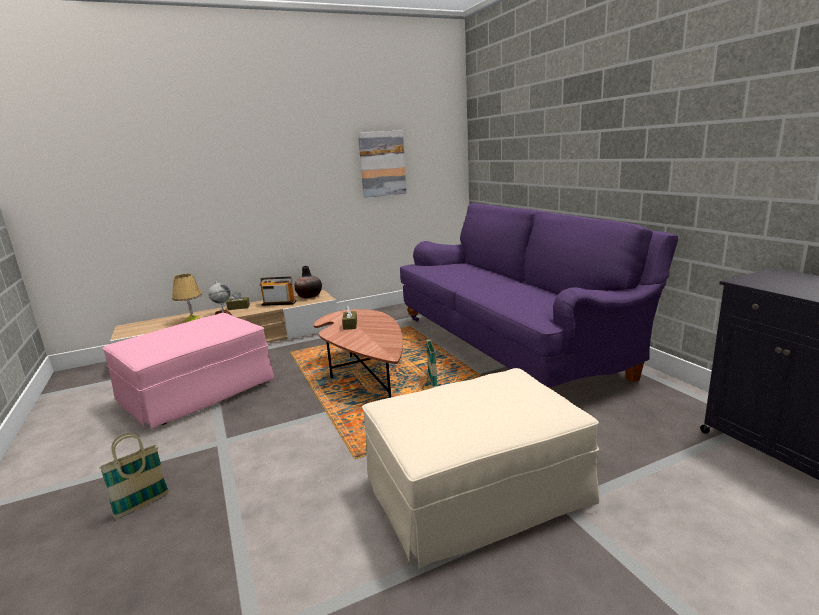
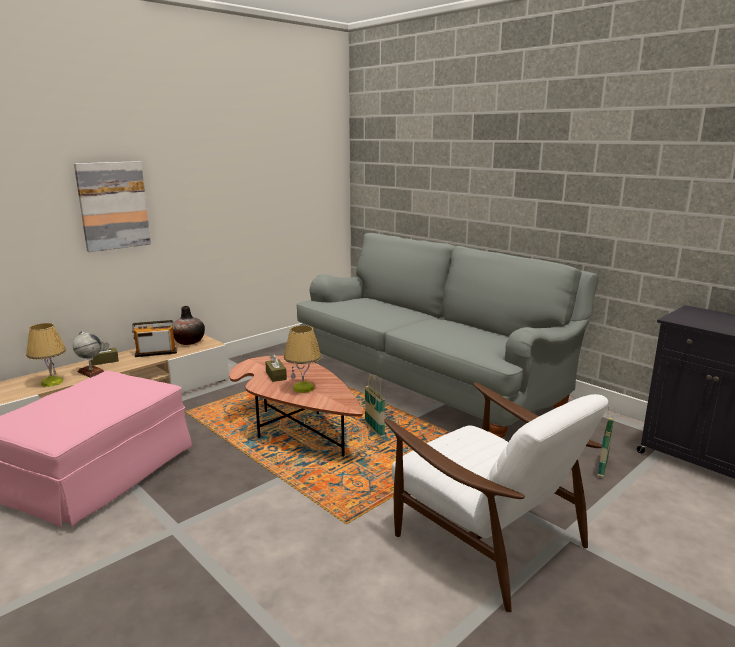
camera: 20 degrees left, 0 degrees up
(142, 505) = (126, 618): basket -> basket (602, 468)
(364, 336) = (303, 388): none -> table lamp
(382, 164) = (265, 185): picture -> picture (113, 205)
(476, 491) = (485, 536): beige ottoman -> white armchair
(510, 344) = (429, 383): purple sofa -> grey sofa

